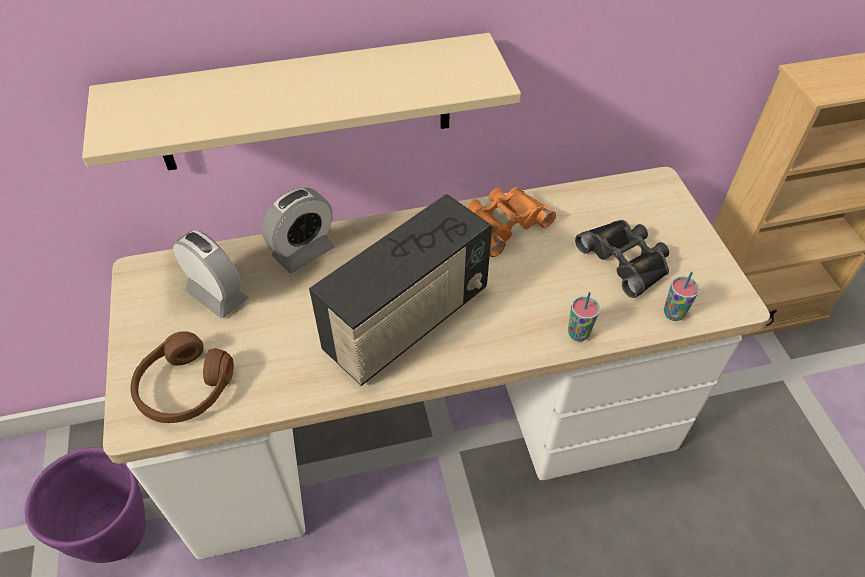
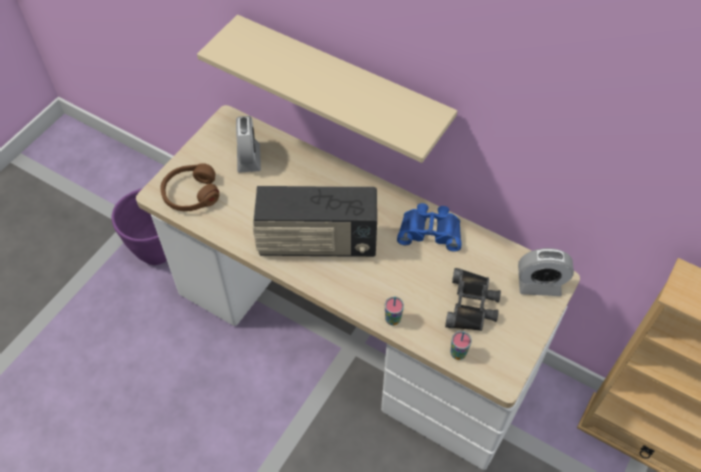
camera: 45 degrees right, 5 degrees up
(304, 252) = (310, 166): alarm clock -> alarm clock (539, 285)
(503, 223) = (430, 230): orange binoculars -> blue binoculars

